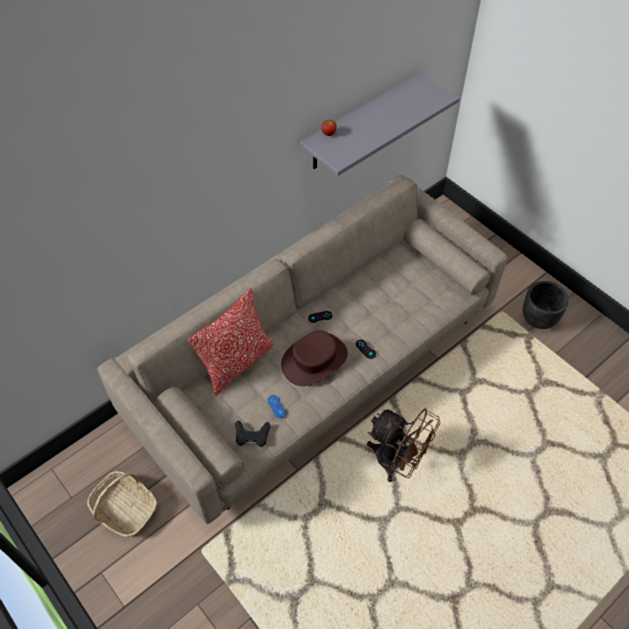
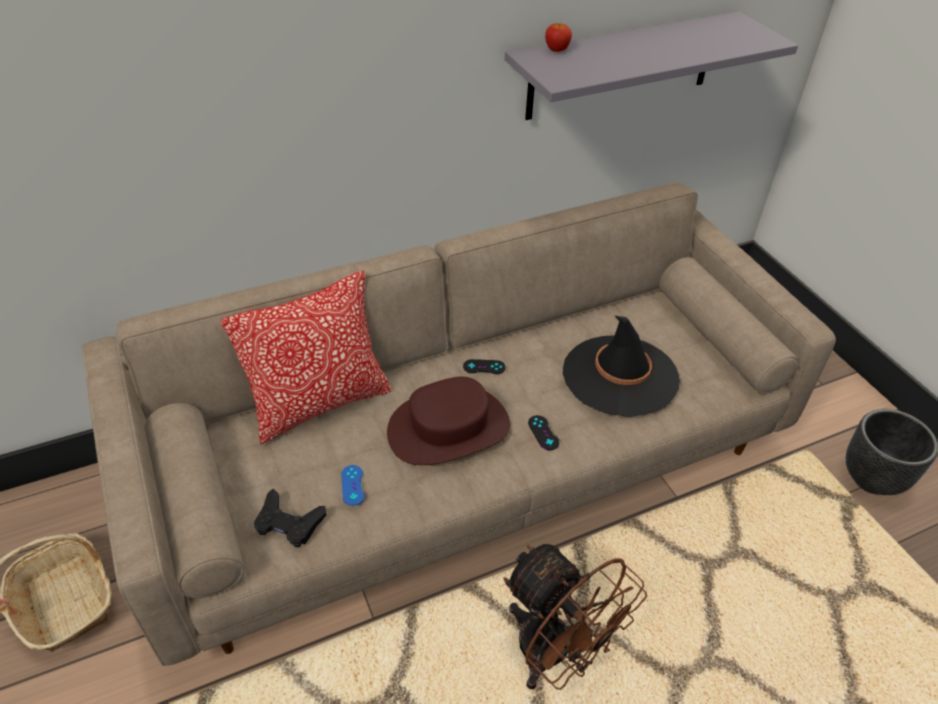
camera: 15 degrees right, 10 degrees down
(396, 303) = (620, 375): none -> black hat

